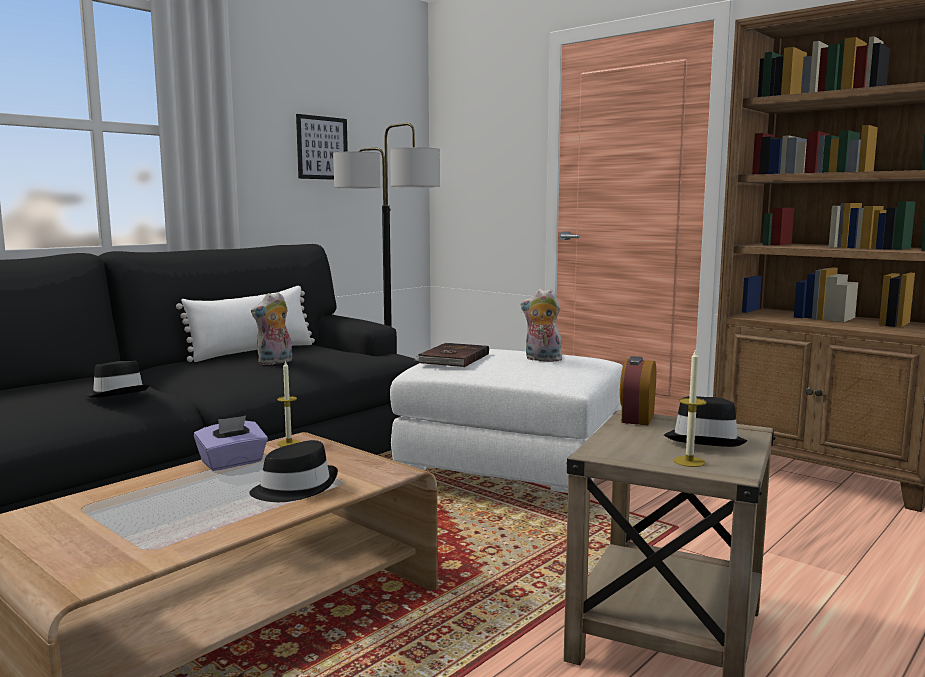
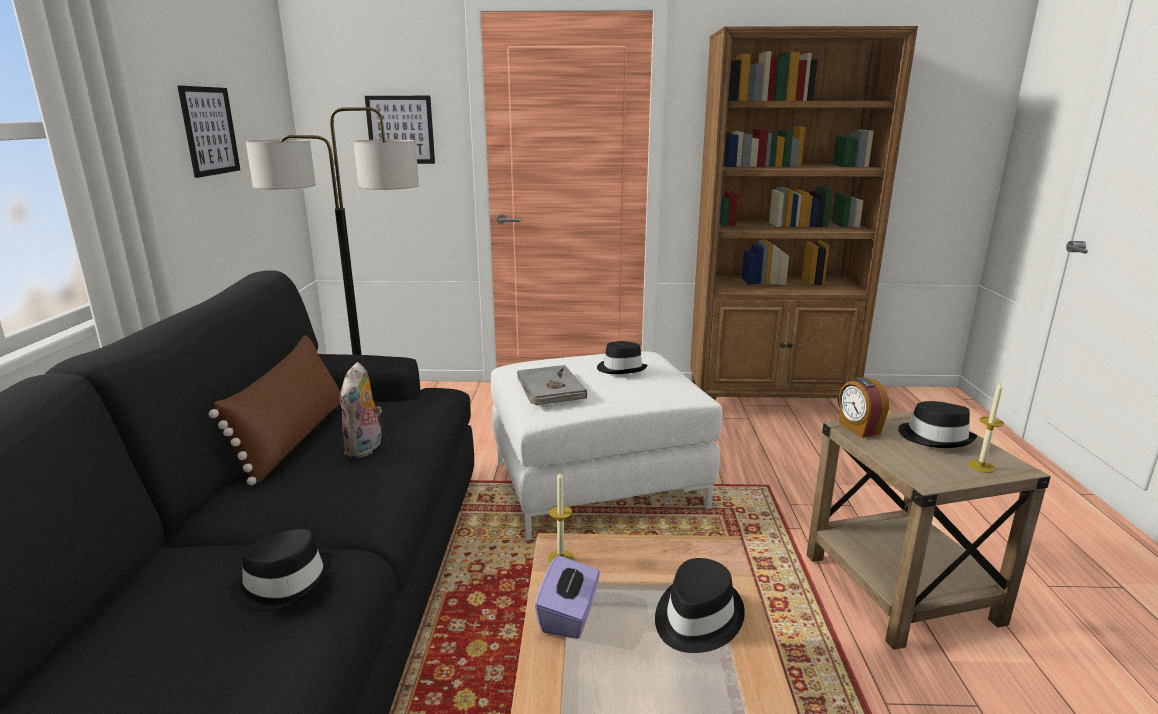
camera: 40 degrees left, 10 degrees up
(252, 352) = (293, 438): white pillow -> brown pillow
(452, 358) = (549, 389): brown book -> grey book
(496, 154) = (400, 130): none -> picture
(541, 359) = (621, 368): plush toy -> black hat

